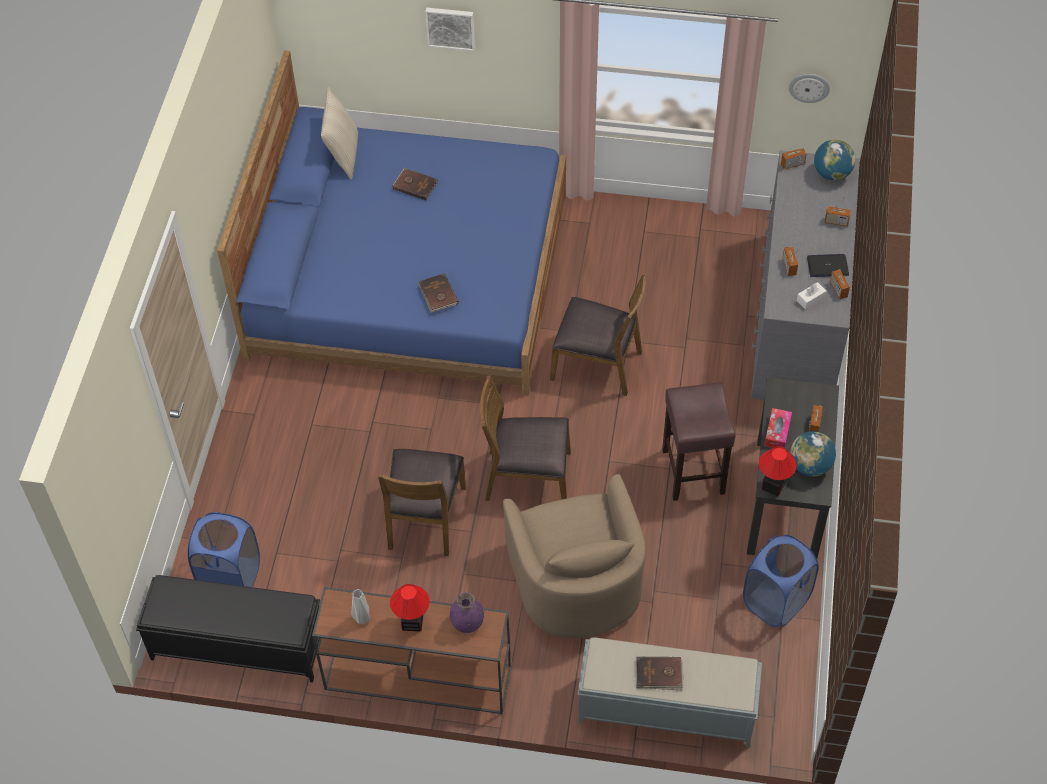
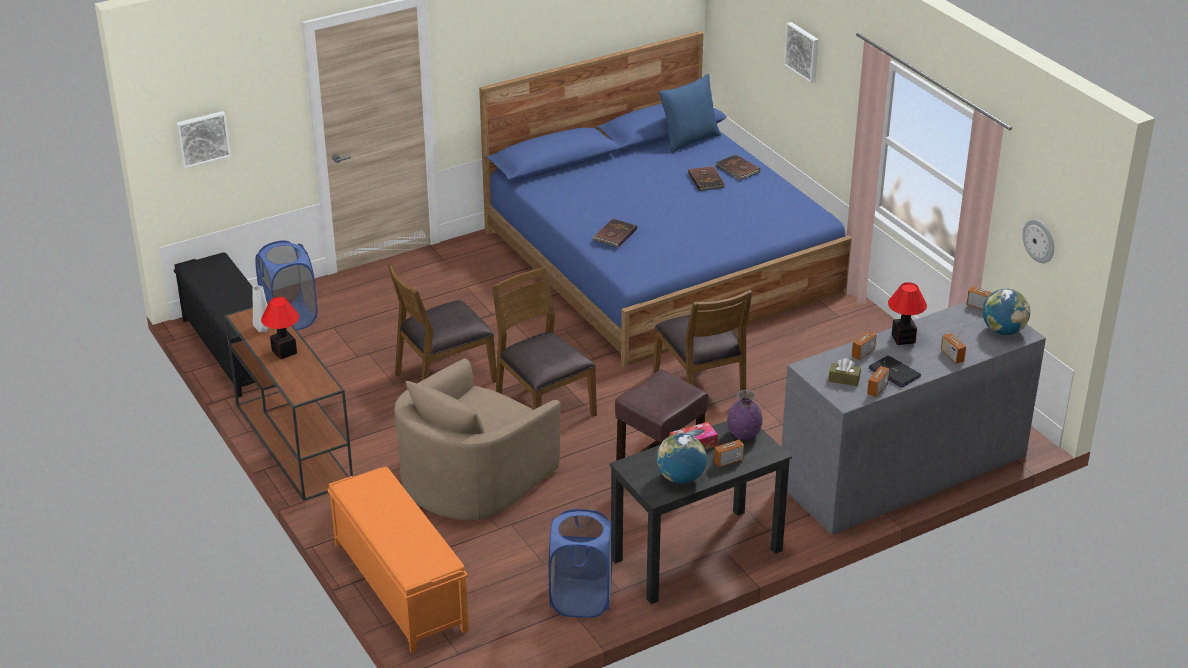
camera: 50 degrees right, 20 degrees down
(116, 503) = (202, 138): none -> picture
(343, 155) = (689, 140): beige pillow -> blue pillow
(467, 622) = (311, 376): purple vase -> purple vase (744, 434)
(659, 674) = (388, 518): brown book -> brown book (737, 169)
(665, 709) = (399, 586): grey bench -> orange bench
(773, 486) = (632, 467): table lamp -> table lamp (902, 339)
(810, 299) = (844, 379): white tissue box -> brown tissue box

